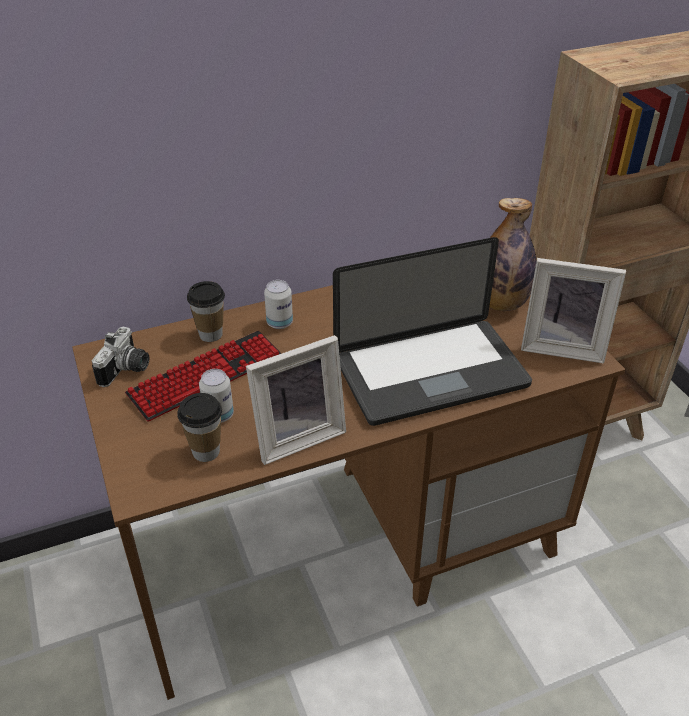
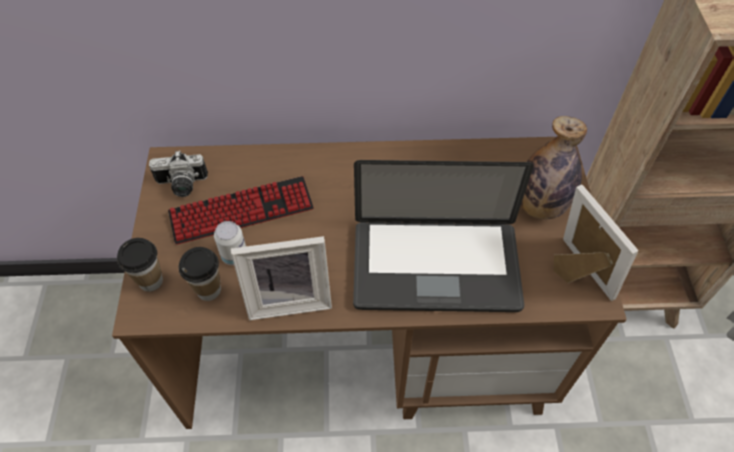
camera: 20 degrees right, 15 degrees up
(127, 370) = (181, 185): camera -> camera turned 45 degrees clockwise
(211, 334) = (264, 167): cup -> cup (151, 281)
(279, 323) = (327, 171): can -> none
(562, 346) = (576, 274): picture frame -> picture frame turned 150 degrees counterclockwise

